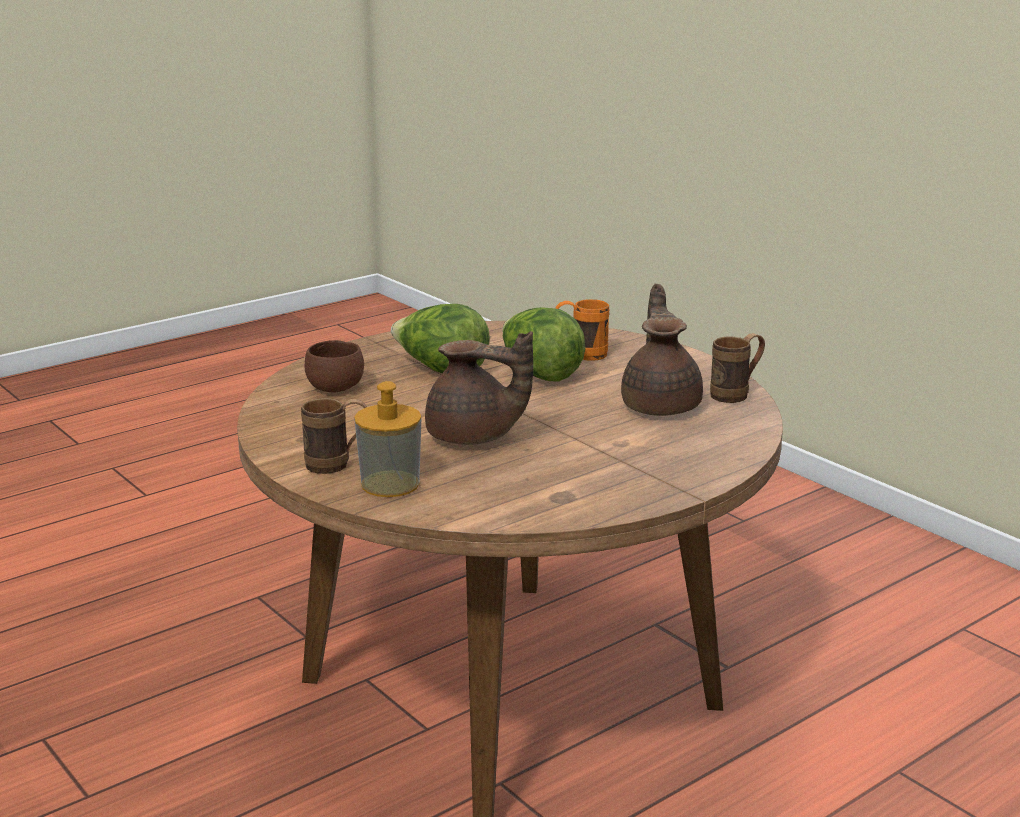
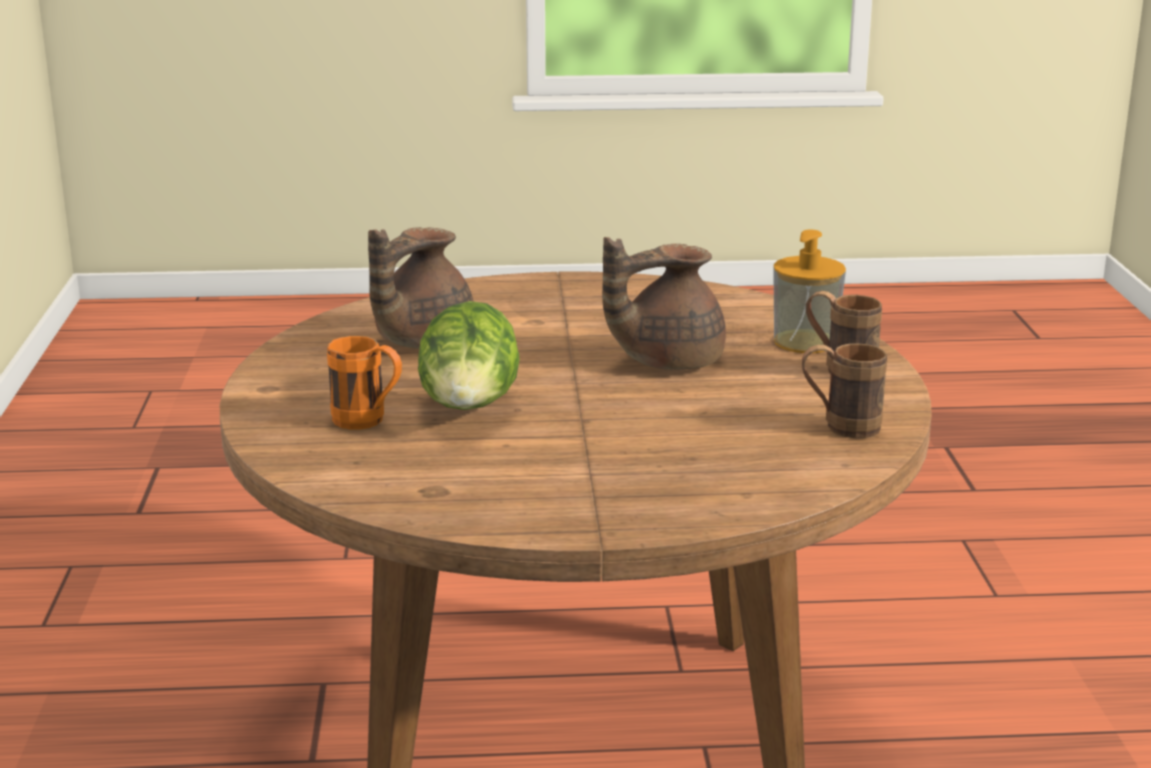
camera: 145 degrees left, 0 degrees up
(335, 388) = (749, 462): brown bowl -> none
(441, 371) = (579, 449): lettuce -> none
(473, 437) = (666, 360): brown teapot -> brown teapot turned 75 degrees counterclockwise
(736, 394) = (324, 332): brown mug -> brown mug (839, 427)

